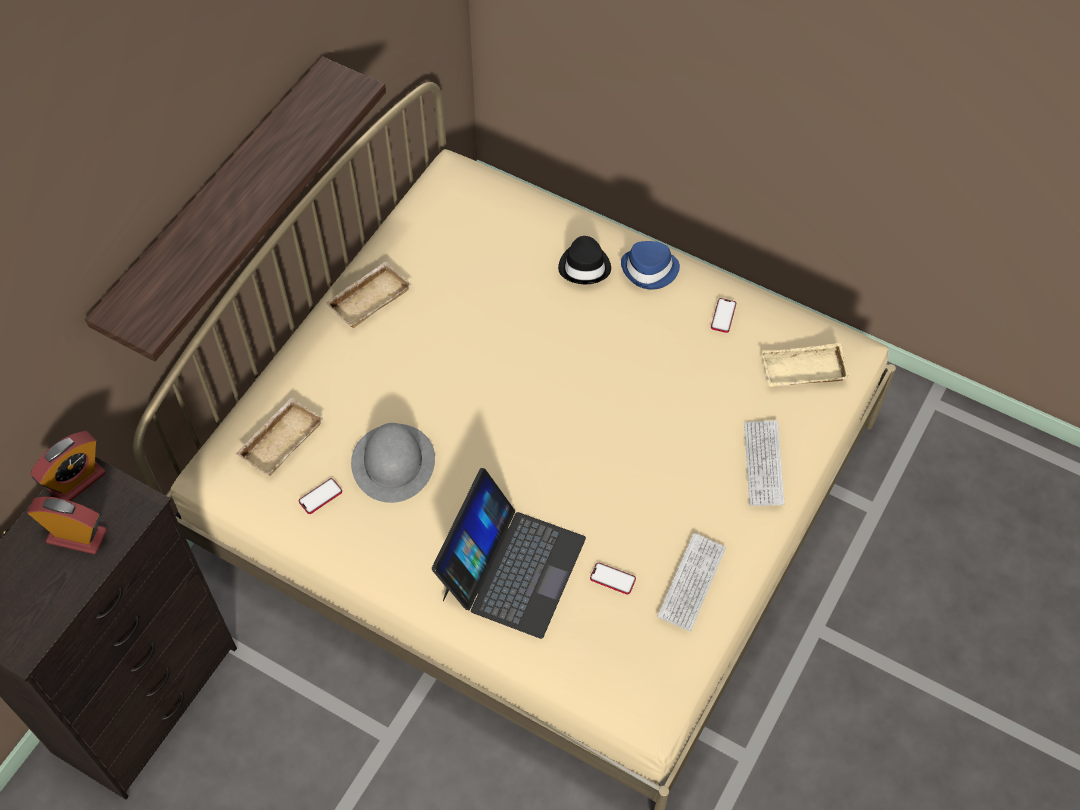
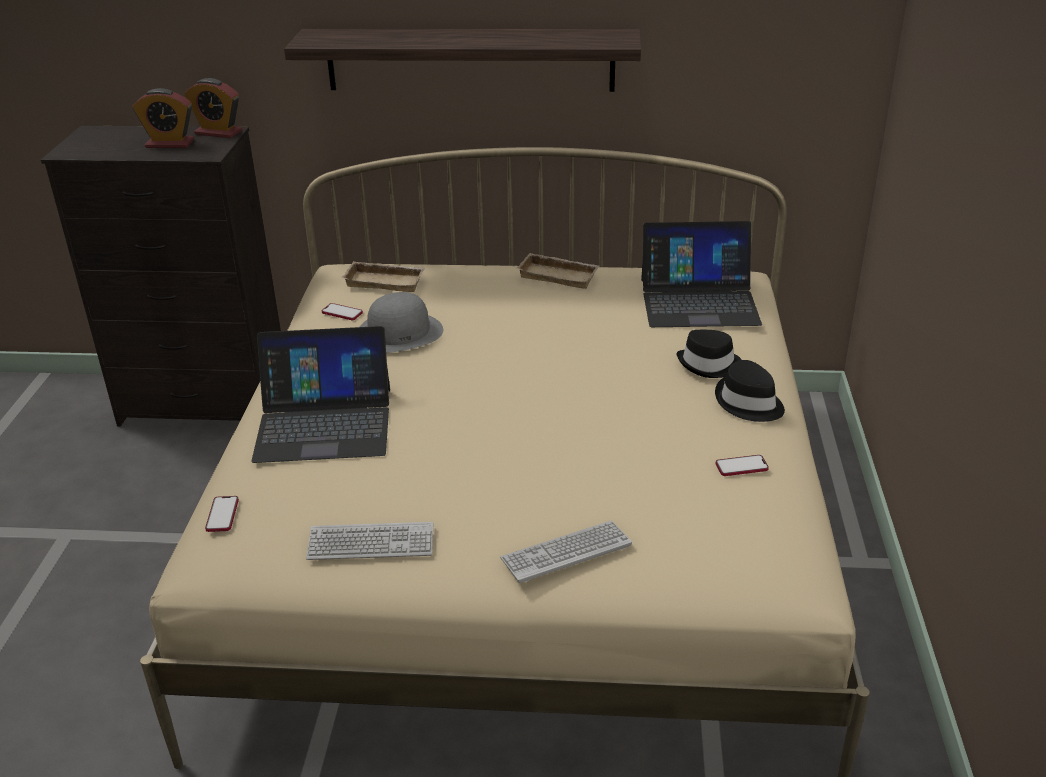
camera: 65 degrees right, 25 degrees down
(77, 536) = (170, 144): alarm clock -> alarm clock turned 105 degrees clockwise
(484, 222) = (699, 301): none -> laptop
(612, 579) = (345, 487): phone -> phone (222, 515)
(650, 270) = (748, 403): blue hat -> black hat
(802, 372) = (723, 548): beige tray -> none

